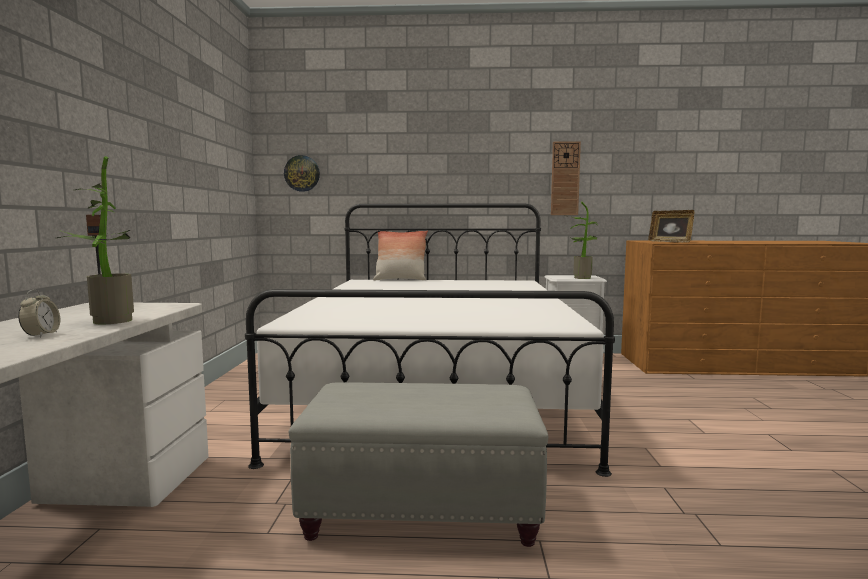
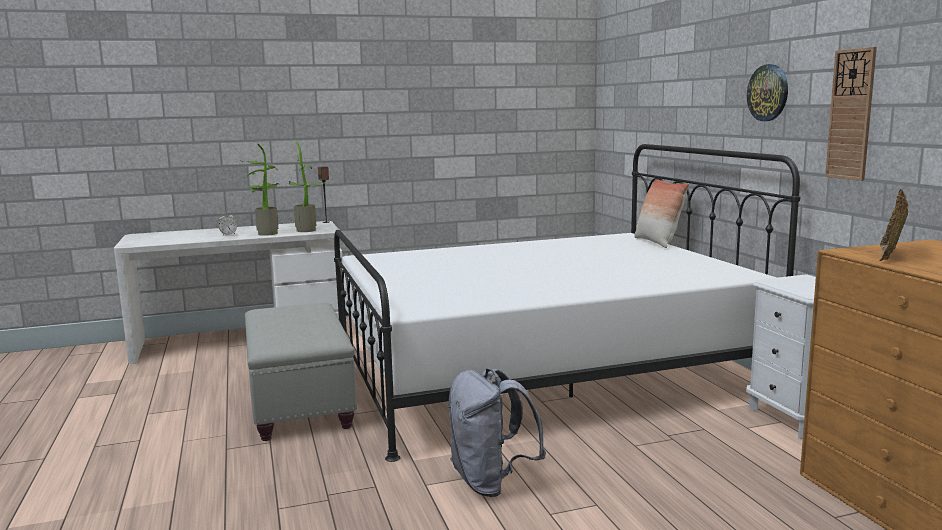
camera: 70 degrees right, 5 degrees up
(302, 173) = (620, 106): wall clock -> wall clock (768, 93)
(581, 277) = (804, 289): potted plant -> potted plant (309, 230)
(656, 442) = (491, 482): none -> grey backpack

